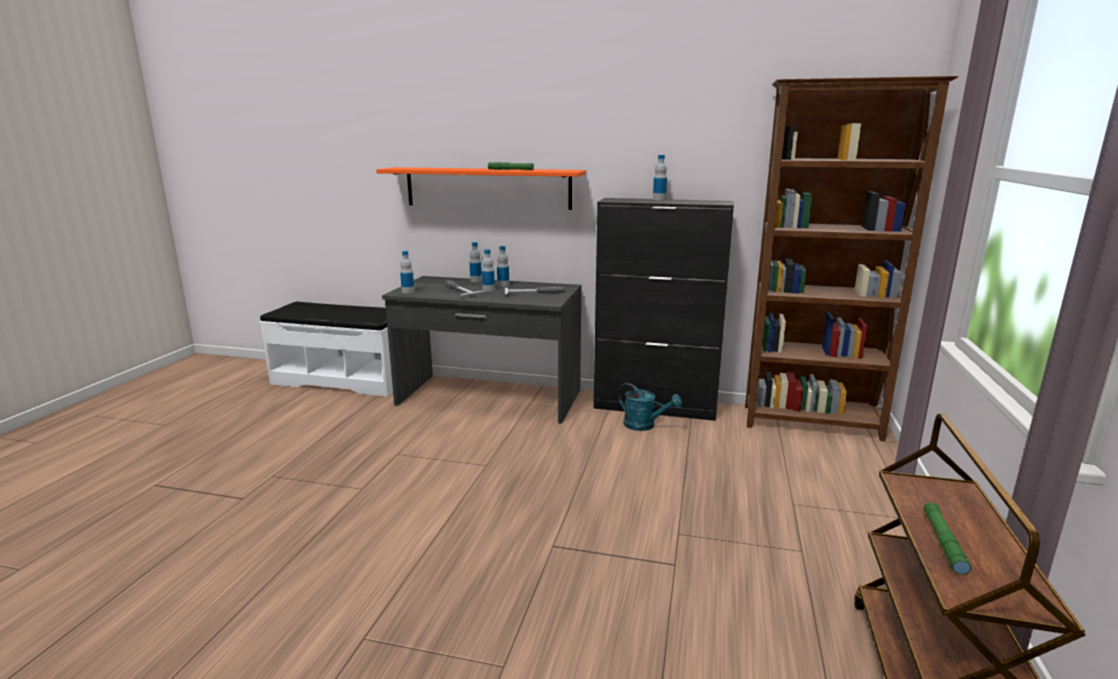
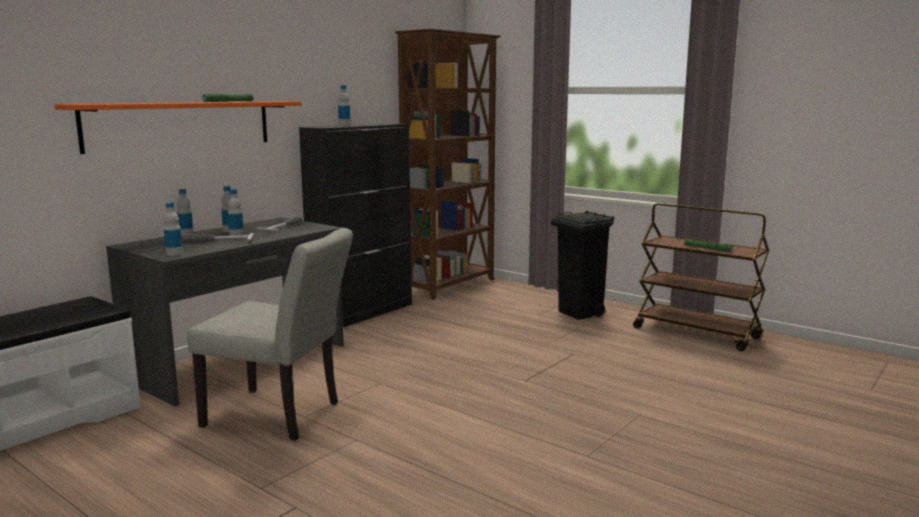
camera: 65 degrees left, 5 degrees down
(395, 445) = (281, 415): none -> grey chair
(644, 426) = (389, 323): turquoise watering can -> none
(847, 538) = (580, 314): none -> black trash can

